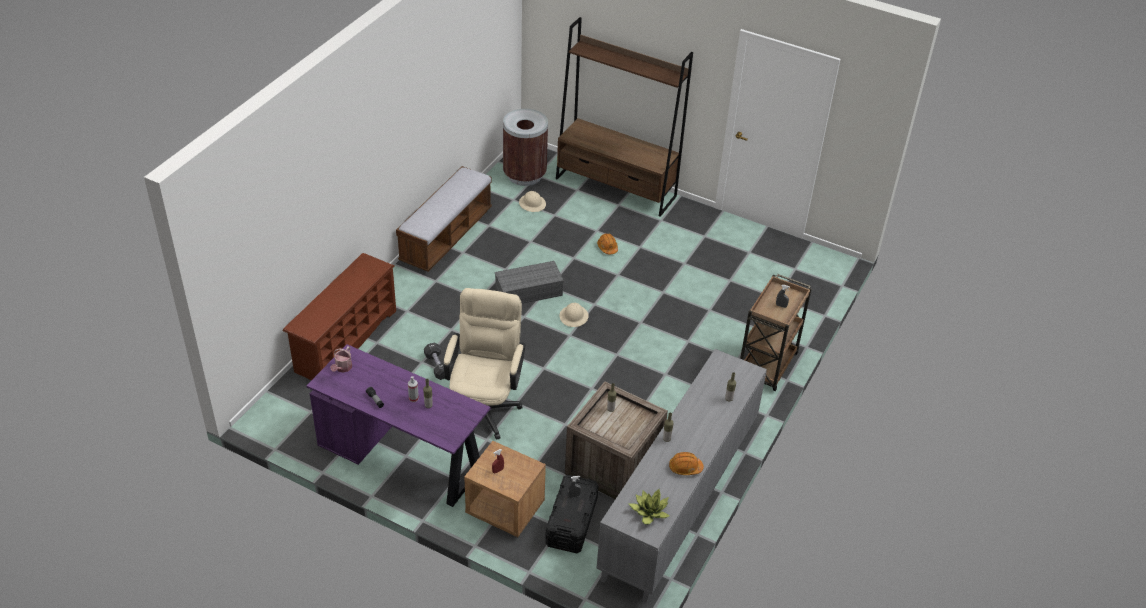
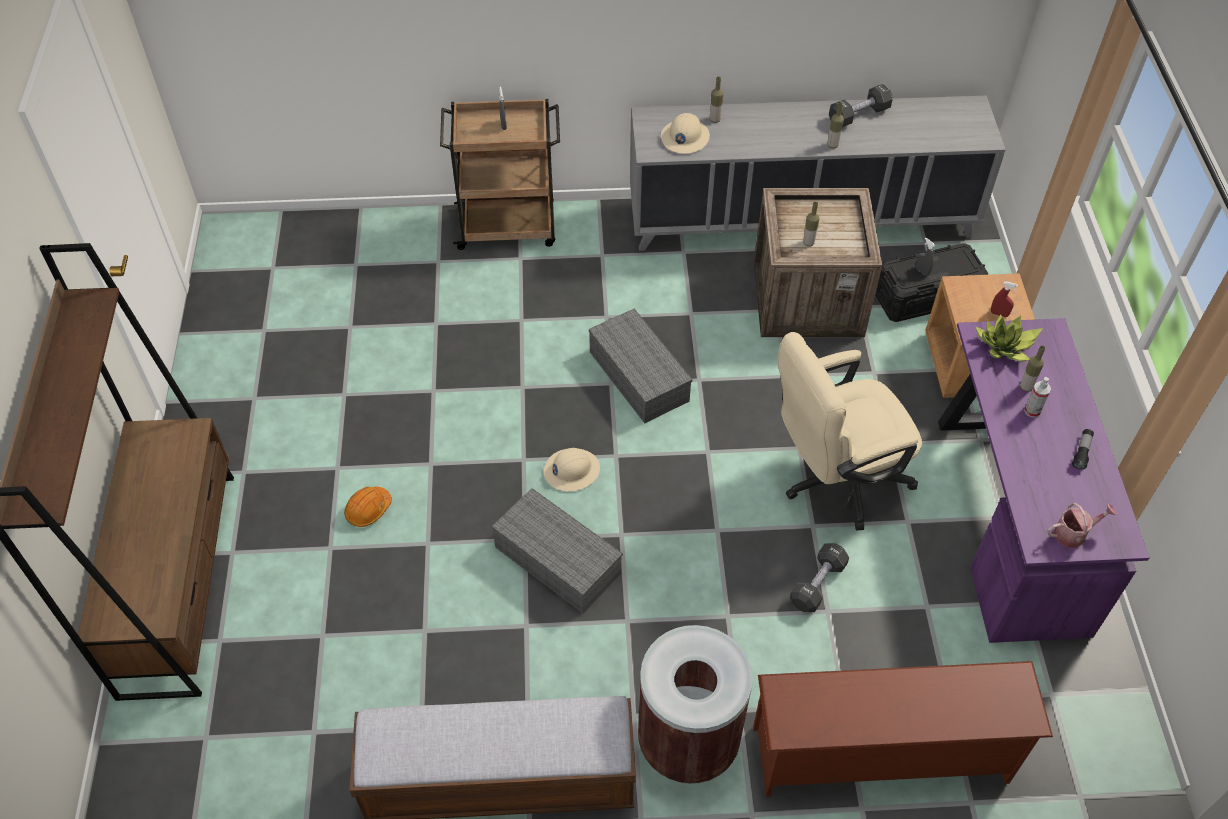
camera: 120 degrees left, 10 degrees up
(524, 175) = (216, 759): brown trash can -> brown trash can (687, 742)
(532, 204) = (308, 690): beige hard hat -> beige hard hat (684, 137)
(614, 366) = (637, 375): none -> grey storage box
(649, 512) = (949, 118): potted plant -> potted plant (1005, 347)
(685, 468) = (858, 115): orange hard hat -> black dumbbell

